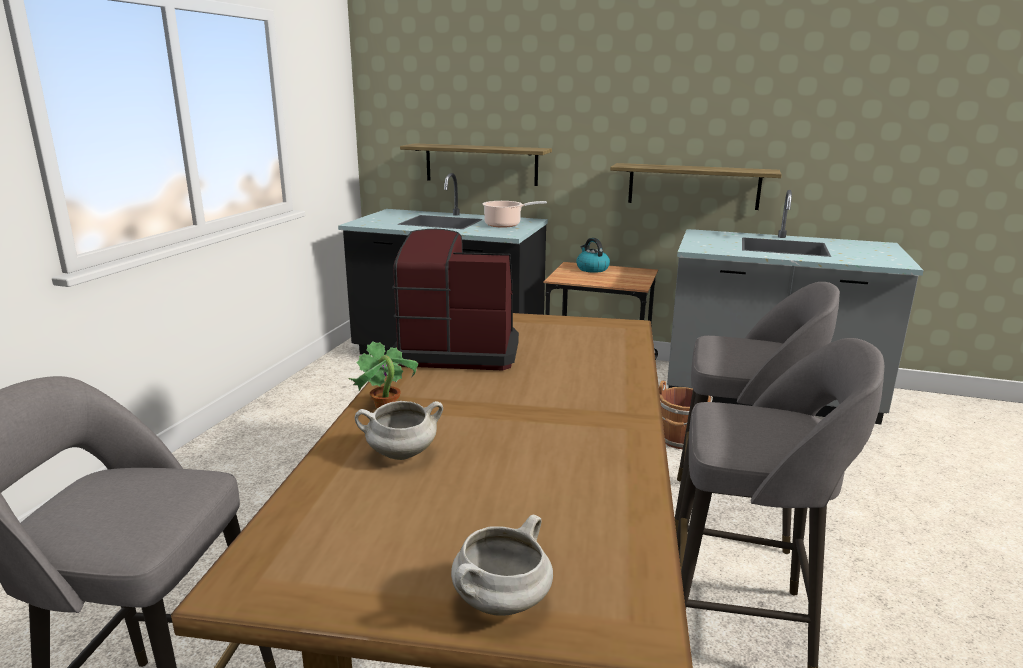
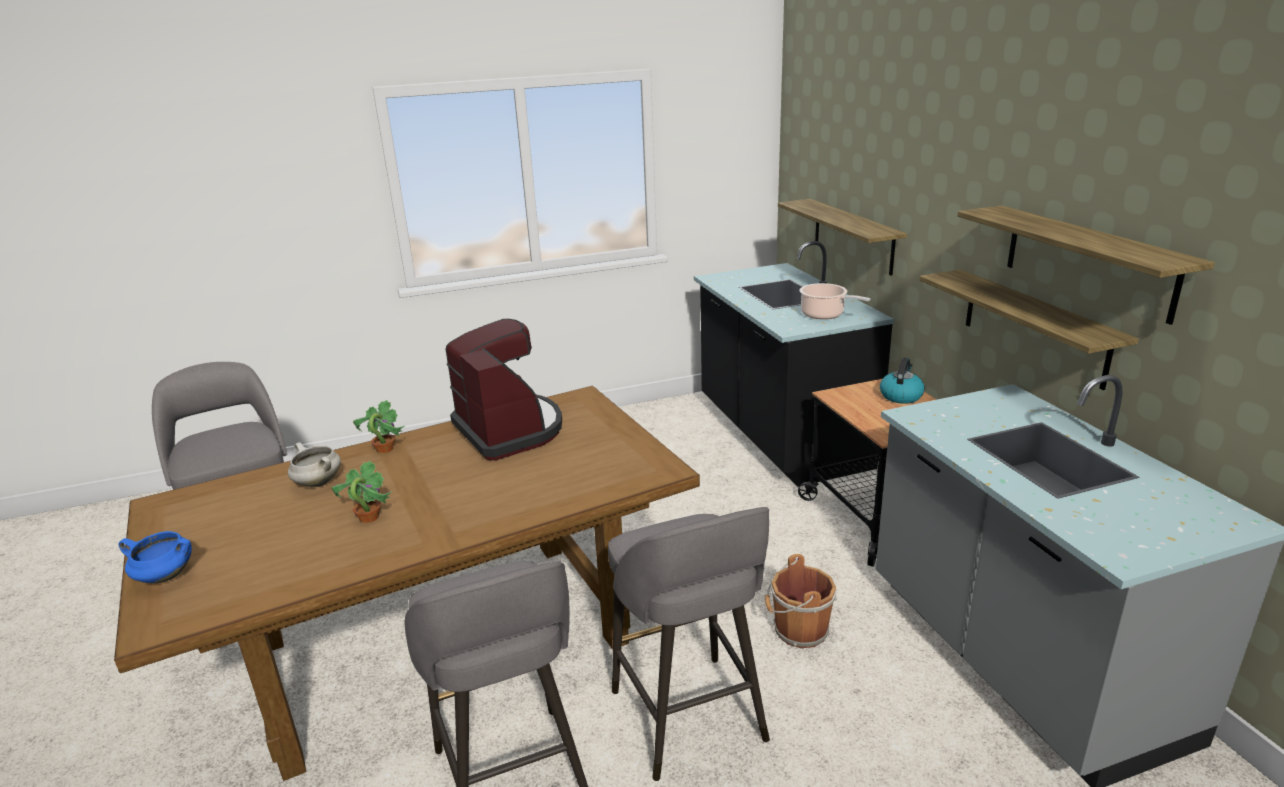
camera: 55 degrees right, 5 degrees up
(501, 603) = (164, 577): white cooking pot -> blue cooking pot
(536, 443) = (368, 518): none -> potted plant
(734, 131) = (1087, 261): none -> shelf

